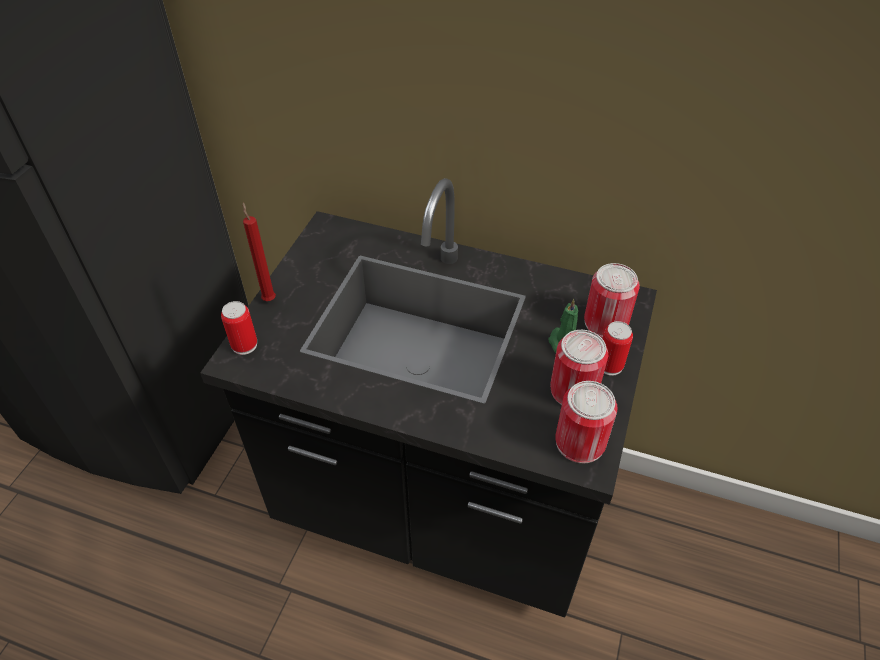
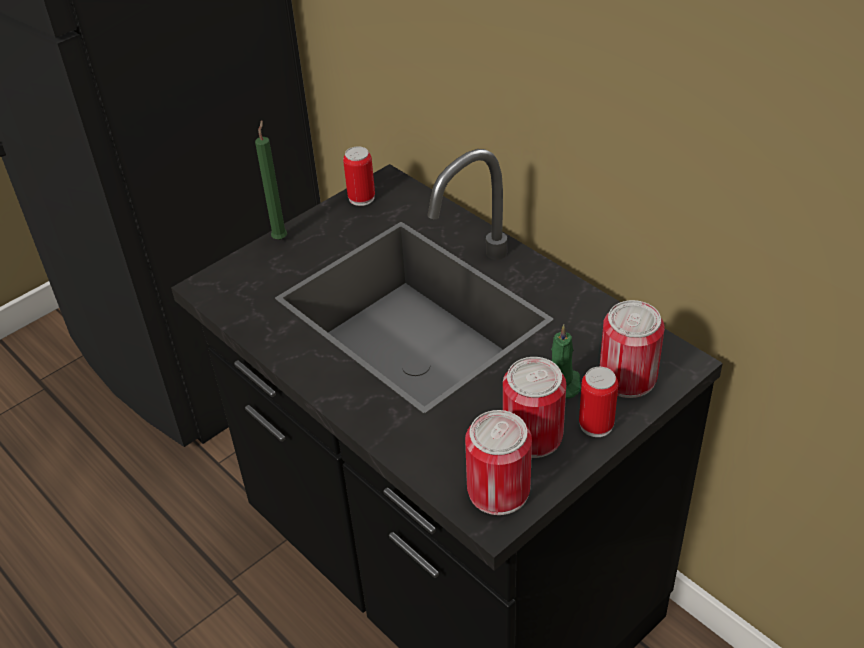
camera: 30 degrees right, 5 degrees down
(244, 345) = (227, 275): can -> can (361, 198)
(269, 298) = (280, 237): red candle -> green candle

